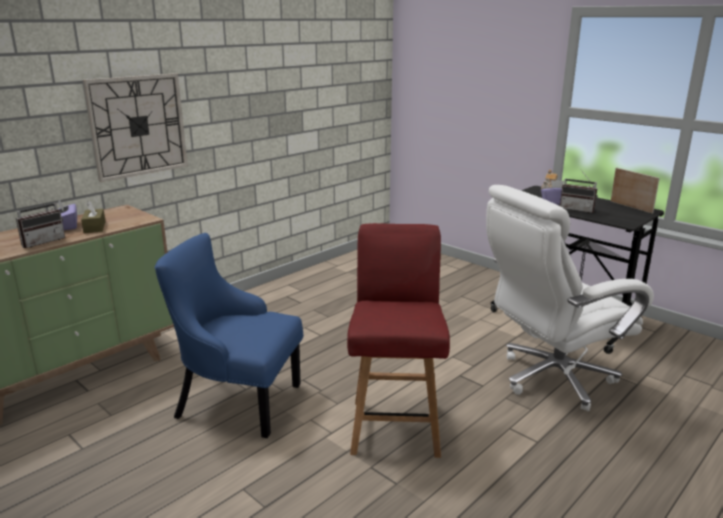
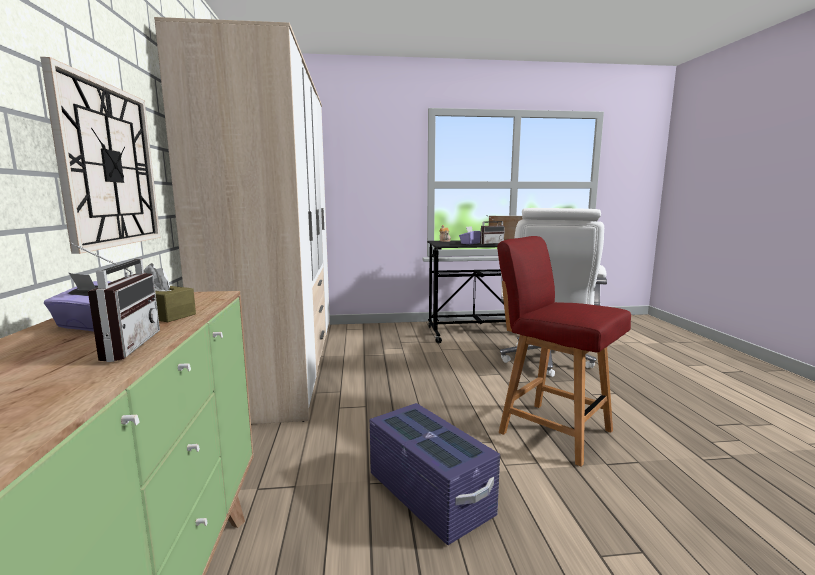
camera: 50 degrees left, 10 degrees down
(240, 403) = (429, 495): blue chair -> purple storage box
(340, 277) = (284, 362): none -> wardrobe

